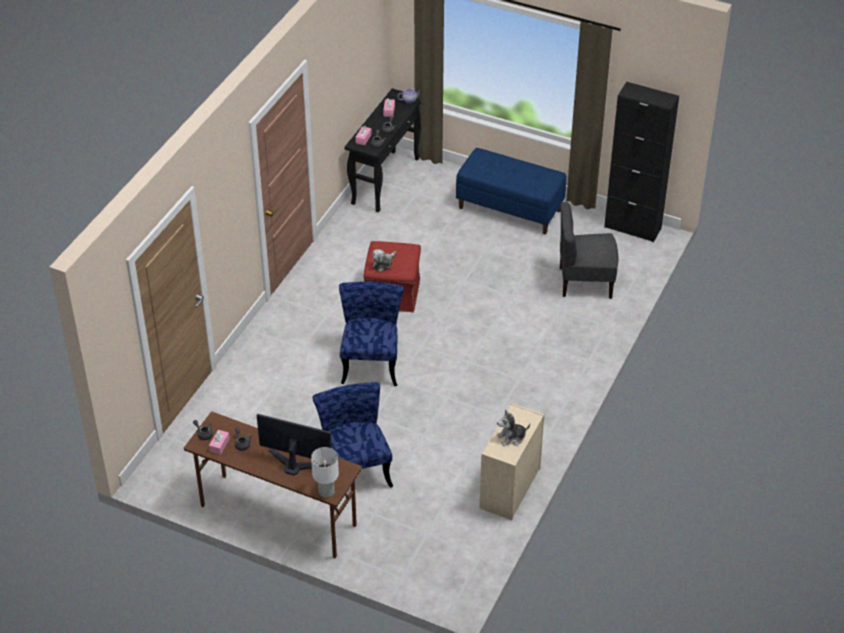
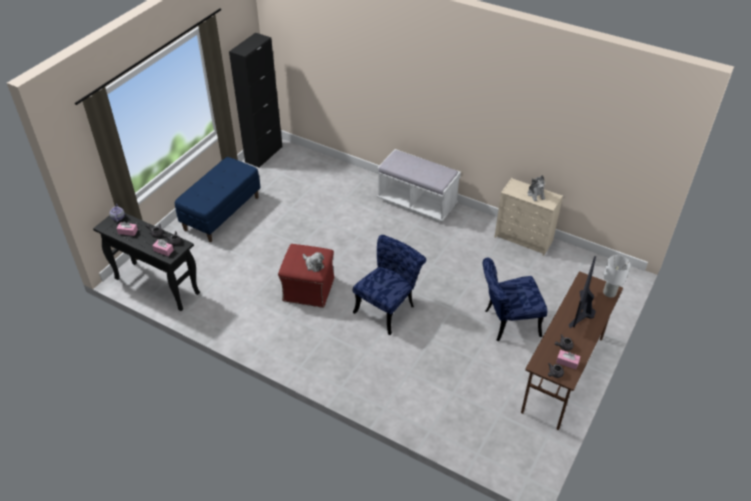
camera: 85 degrees left, 0 degrees up
(371, 361) = (388, 307): blue chair -> blue chair turned 120 degrees clockwise
(564, 379) = (417, 203): none -> white bench
(585, 282) = (317, 183): grey chair -> none

